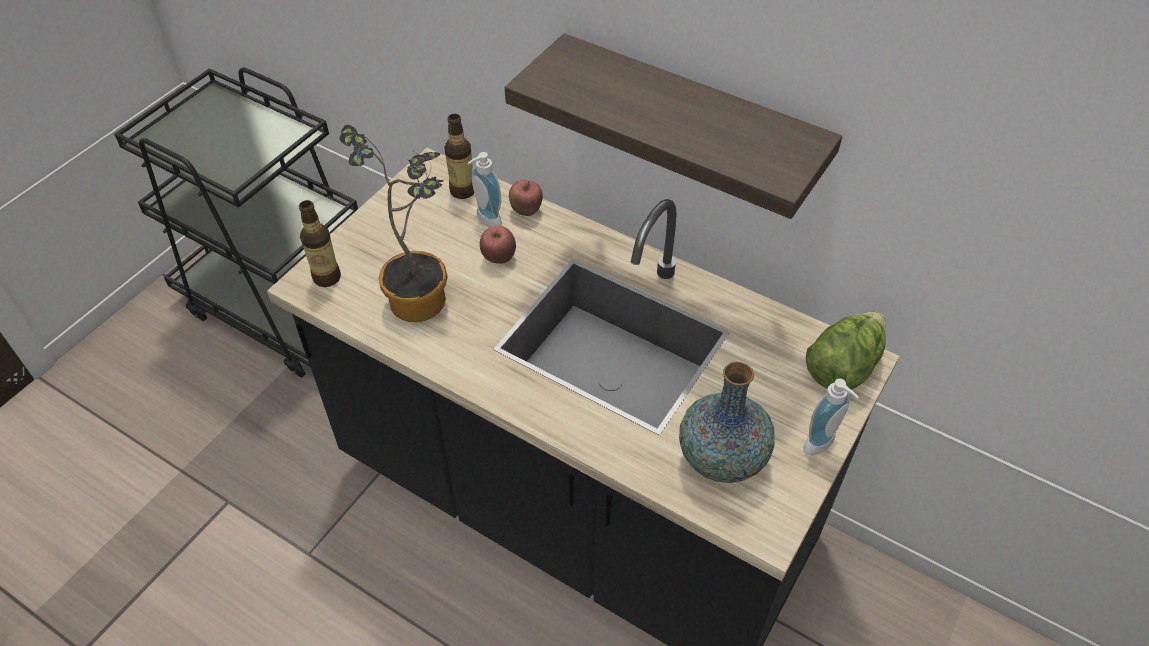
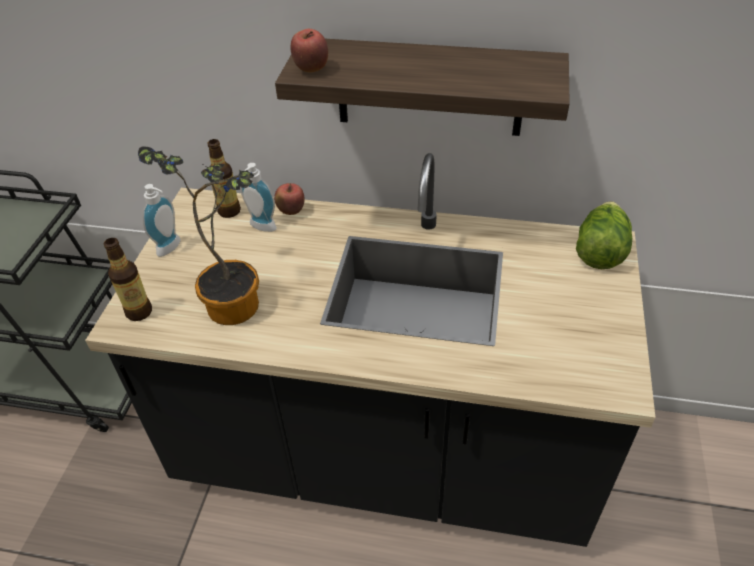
camera: 20 degrees left, 5 degrees down
(499, 258) = (287, 252): apple -> apple (311, 69)
(722, 457) = (554, 346): vase -> none
(822, 445) = (622, 312): soap dispenser -> soap dispenser (171, 248)

